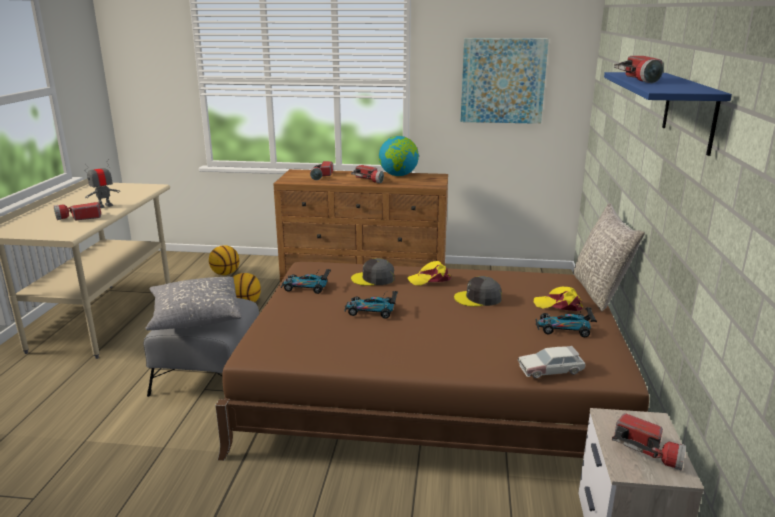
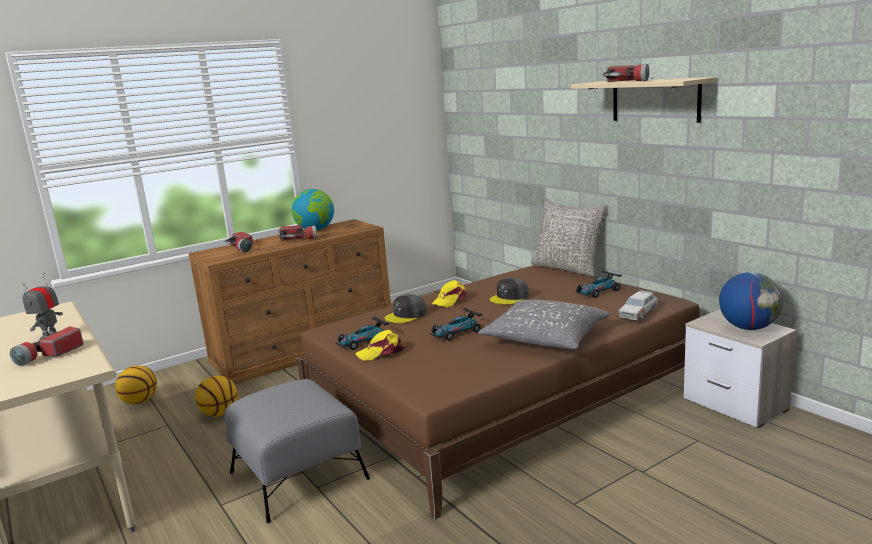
camera: 40 degrees left, 5 degrees down
(195, 315) = (286, 407): grey pillow -> grey pillow (544, 339)
(502, 81) = (376, 123): picture -> none
(558, 305) = (564, 283): yellow cap -> yellow cap (381, 352)
(648, 452) = (748, 327): flashlight -> globe
(689, 111) = (655, 100): blue shelf -> beige shelf

